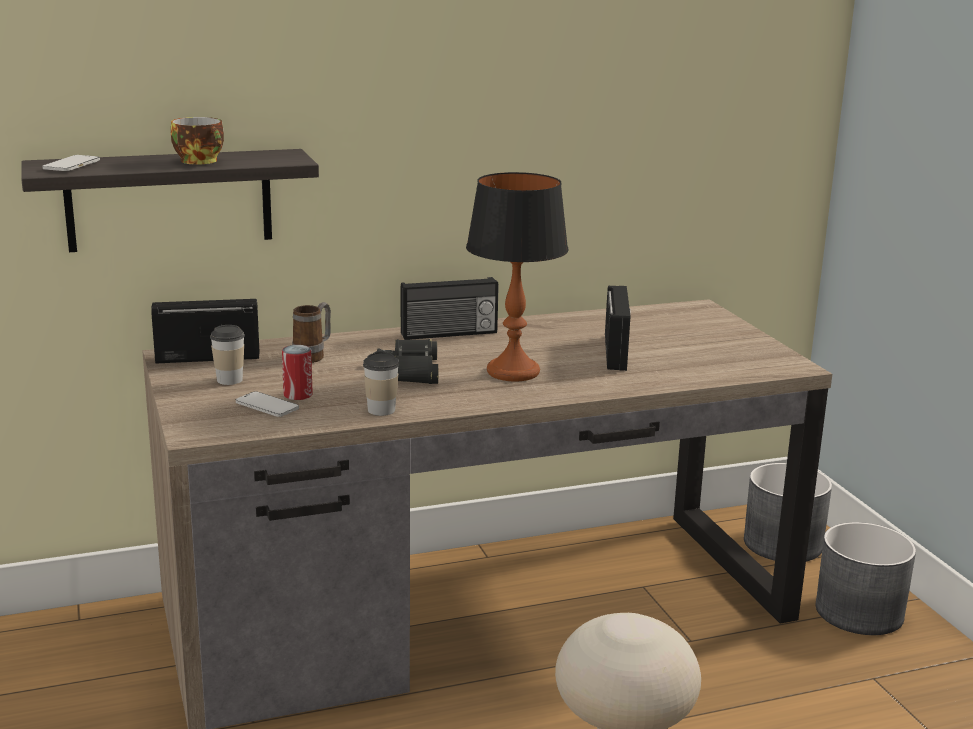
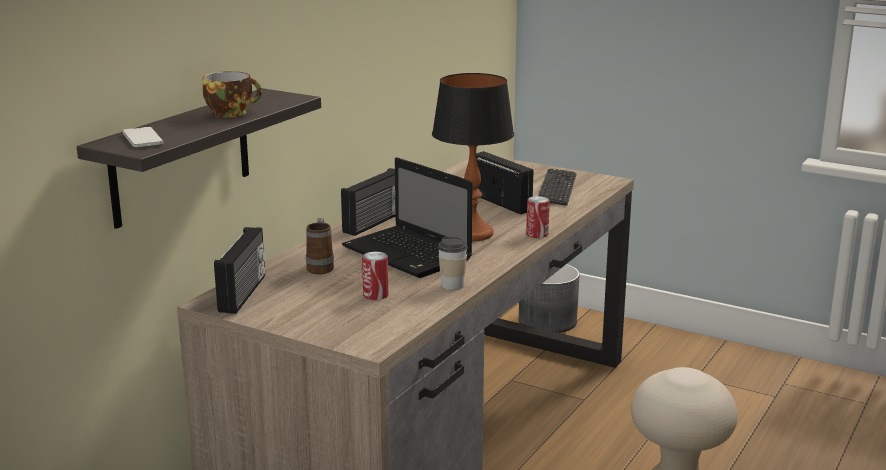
camera: 40 degrees left, 0 degrees up
(207, 357) = (244, 293): radio -> radio turned 150 degrees clockwise
(229, 380) = (302, 303): cup -> none
(267, 406) = (374, 310): phone -> none
(411, 371) = (409, 254): black binoculars -> laptop
(576, 393) = (537, 234): none -> can
(710, 357) = (557, 189): none -> keyboard
(860, 612) = (640, 344): grey planter -> none

